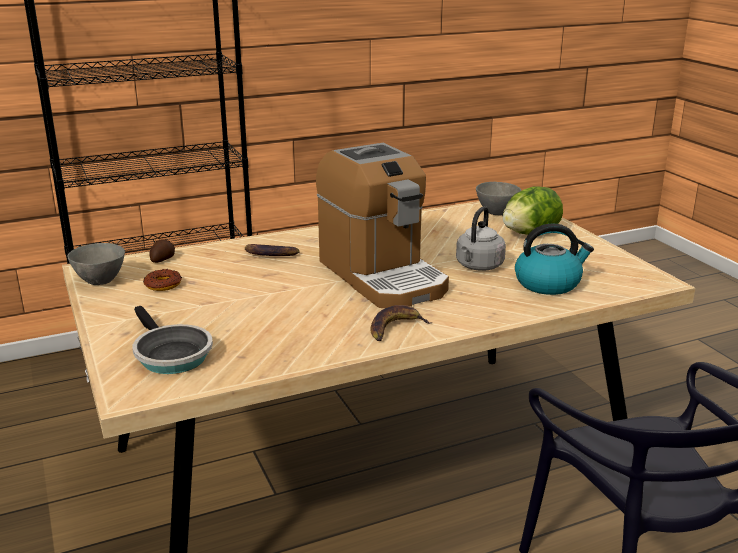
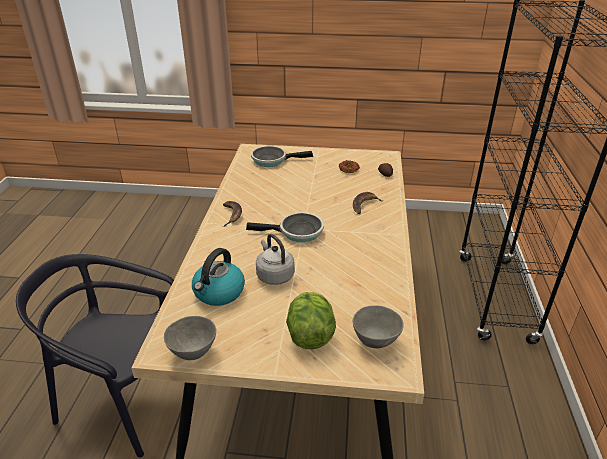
camera: 120 degrees right, 10 degrees up
(101, 281) = (367, 156): grey bowl -> grey bowl (193, 353)
(382, 276) = (297, 232): coffee machine -> frying pan

